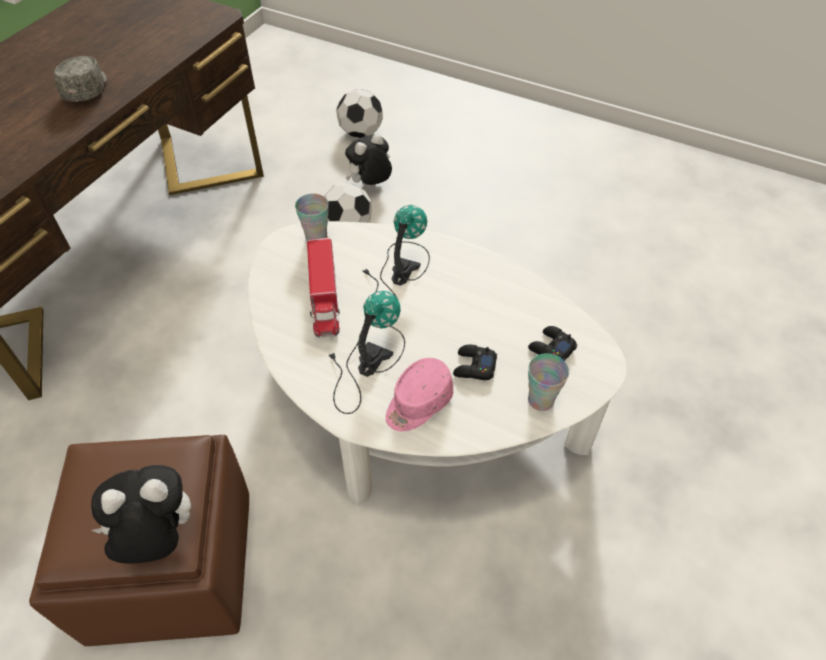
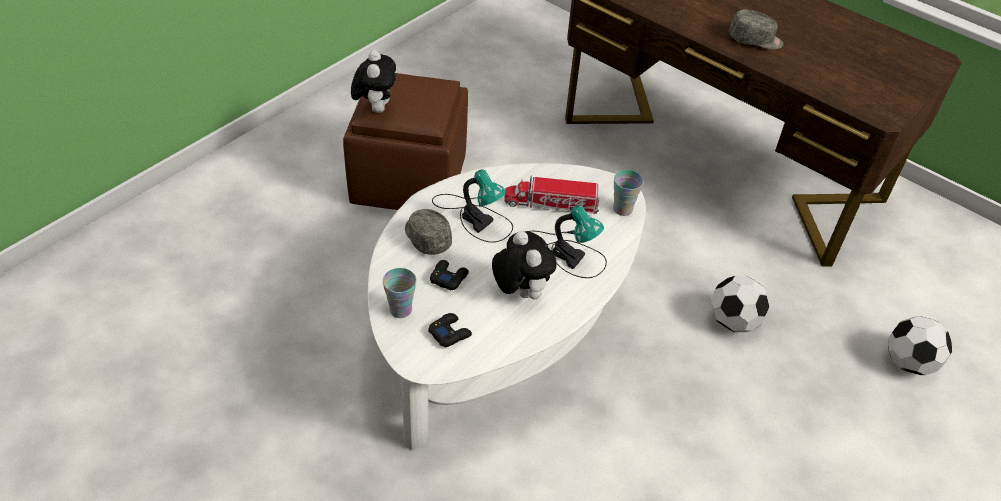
camera: 100 degrees right, 5 degrees down
(370, 185) = (805, 354): plush toy -> plush toy (520, 292)
(418, 403) = (426, 237): pink cap -> grey cap

